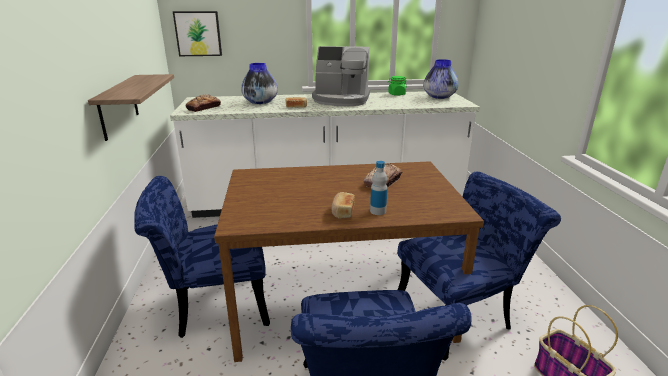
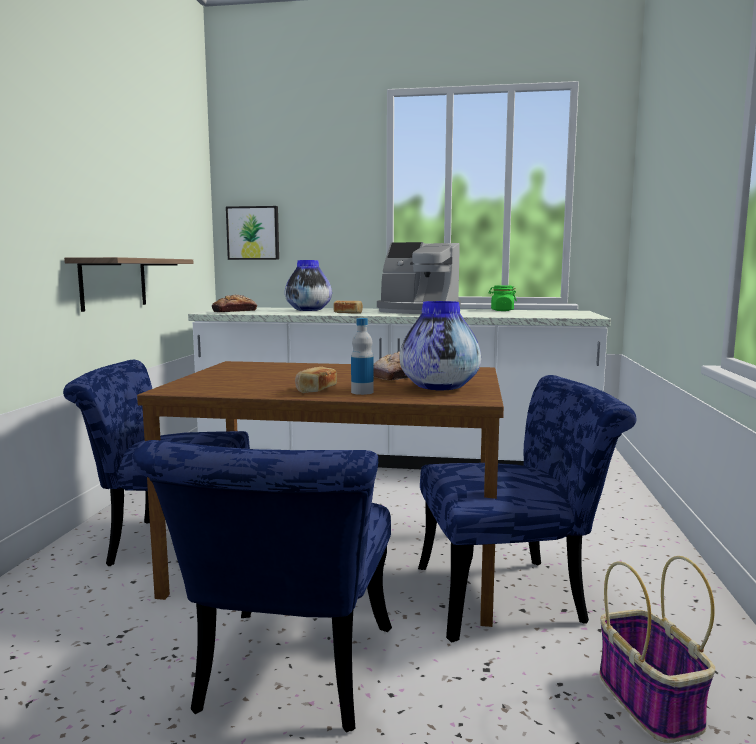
camera: 15 degrees right, 15 degrees down
(439, 97) = (561, 313): vase -> vase (440, 388)

